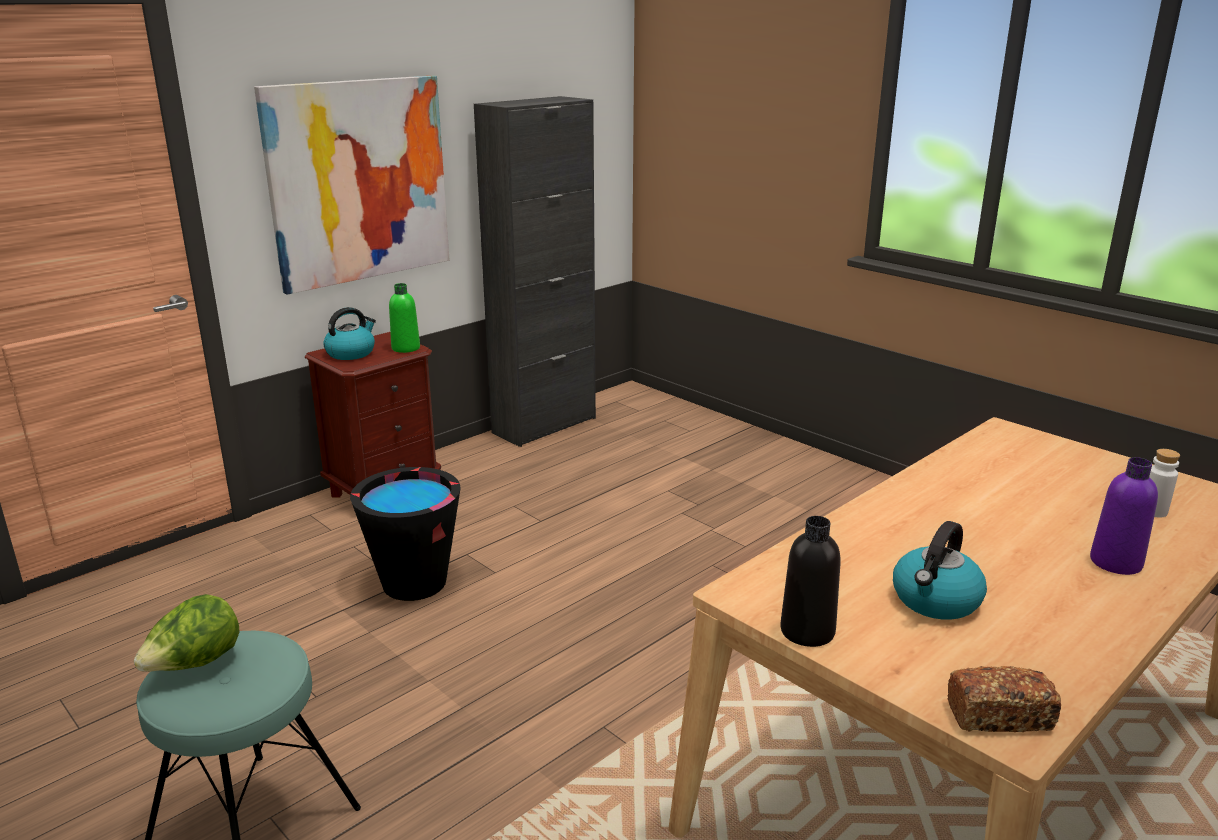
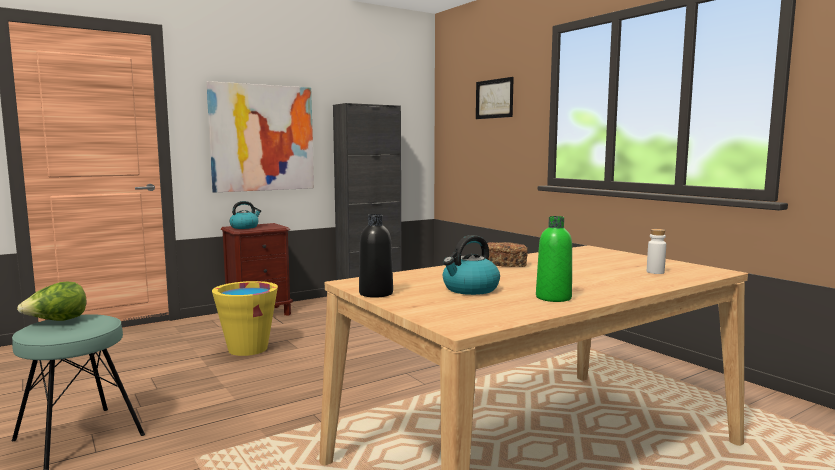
camera: 10 degrees right, 15 degrees down
(406, 348) = (275, 227): green bottle -> green bottle (553, 298)
(414, 583) = (248, 349): black bucket -> yellow bucket
(763, 91) = (494, 98): none -> picture
(999, 716) = (459, 321): bread -> bread (505, 264)
(1115, 562) = (607, 284): purple bottle -> none

